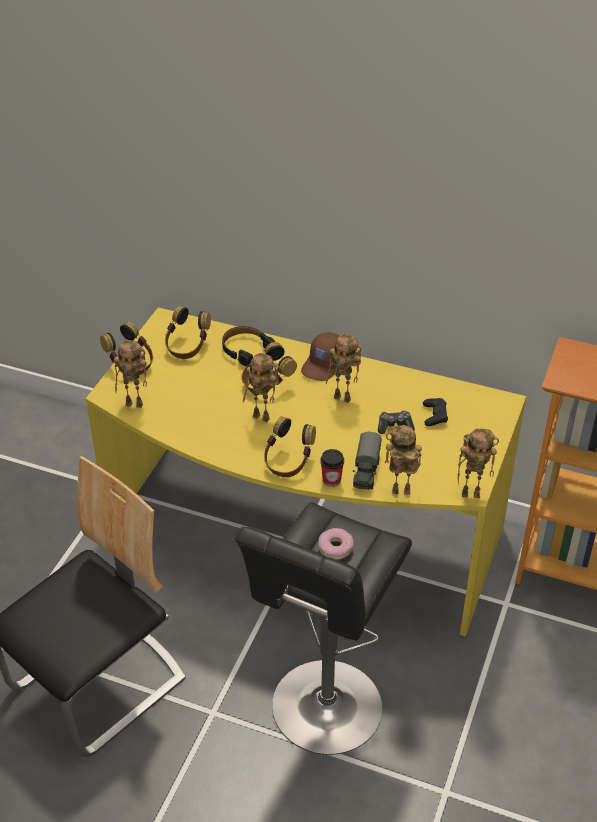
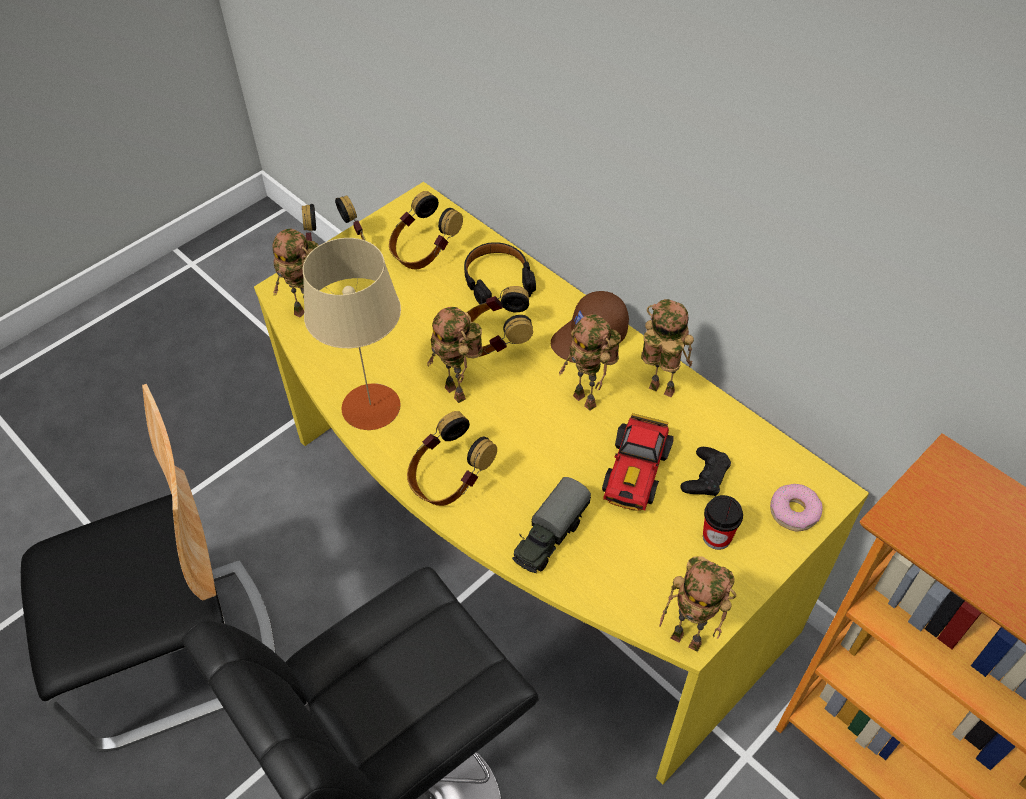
camera: 25 degrees right, 10 degrees up
(213, 440) = (371, 407): none -> beige table lamp
(331, 480) = (492, 532): cup -> cup (717, 537)
(335, 547) = (410, 665): donut -> donut (793, 511)
(394, 426) = (635, 474): game controller -> toy car
(399, 493) = (578, 594): toy robot -> toy robot (658, 391)

